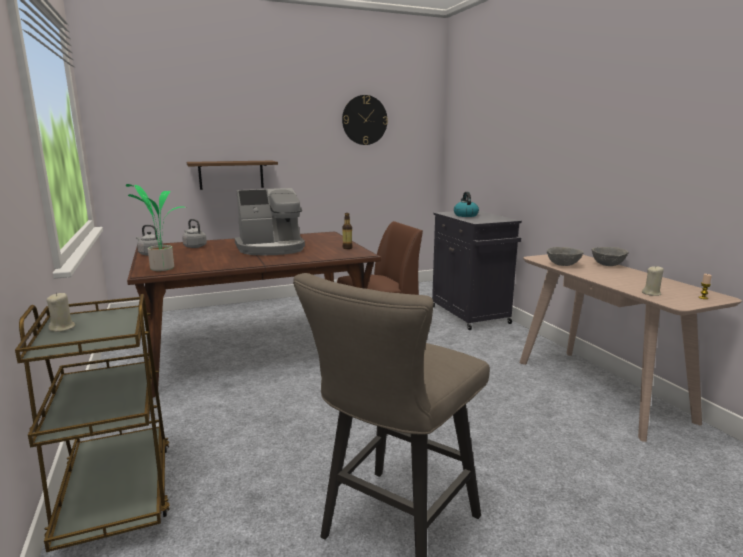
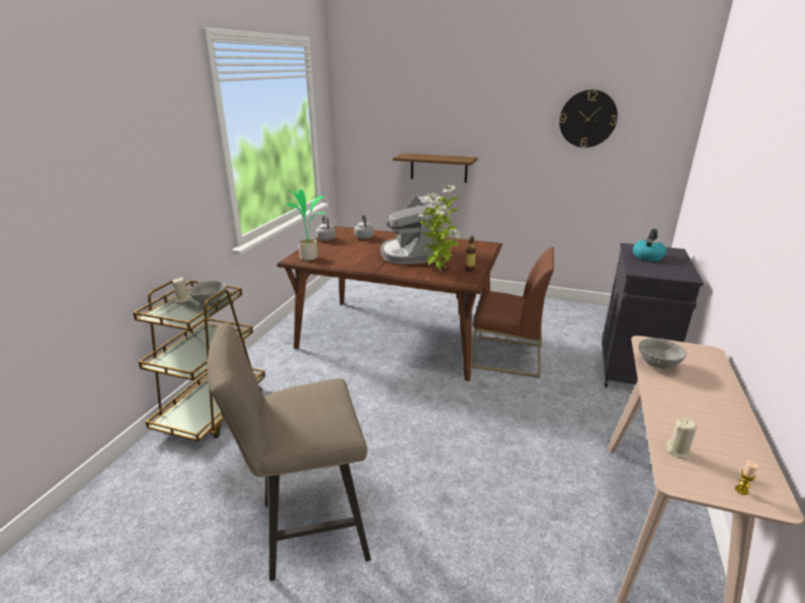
camera: 40 degrees right, 10 degrees up
(271, 248) = (410, 254): coffee machine -> coffee machine turned 60 degrees clockwise
(324, 253) = (438, 272): none -> potted plant
(608, 265) = (723, 386): grey bowl -> grey bowl (210, 301)

